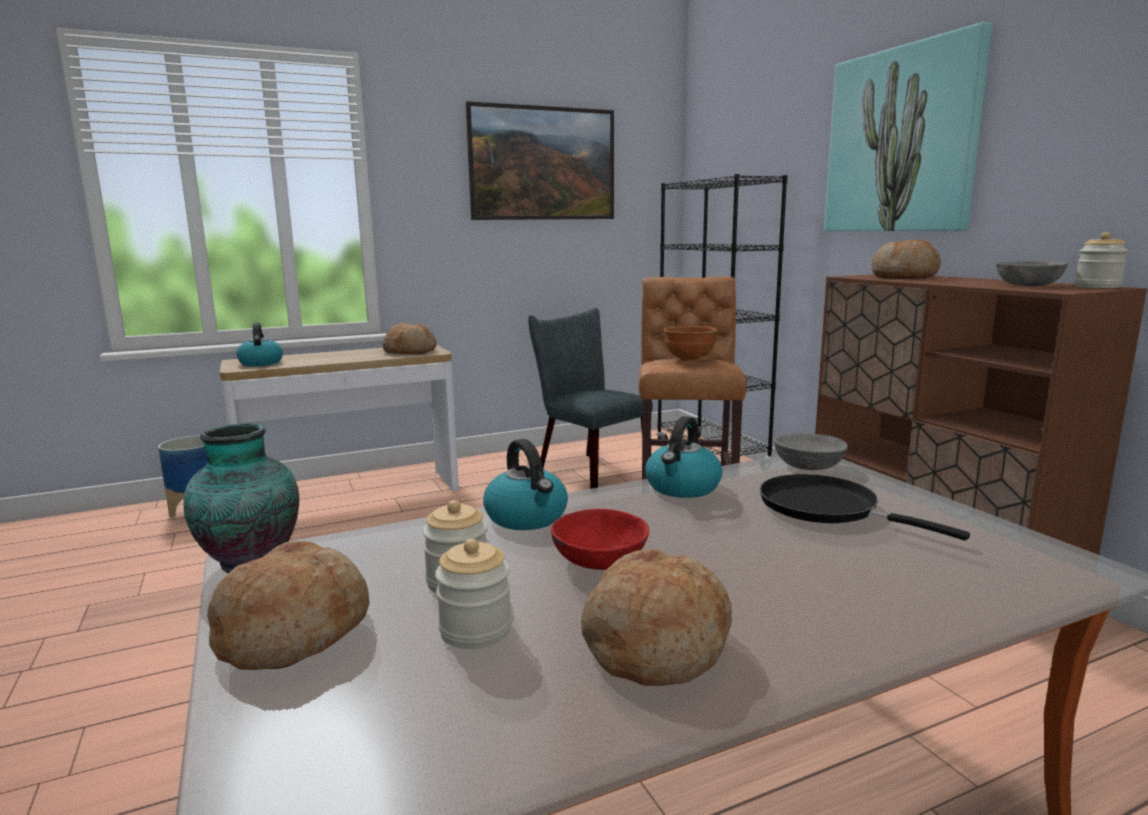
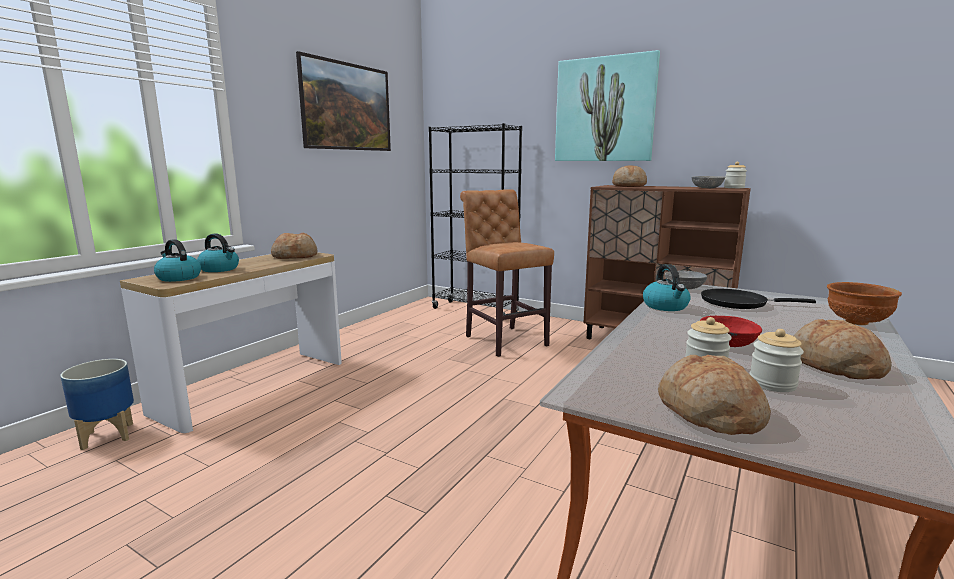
camera: 35 degrees left, 0 degrees up
(249, 560) = (577, 393): vase -> none
(527, 517) = (644, 334): kettle -> kettle (220, 269)
(587, 469) = (412, 332): grey chair -> none
(689, 360) = (512, 243): brown bowl -> brown bowl (856, 322)

